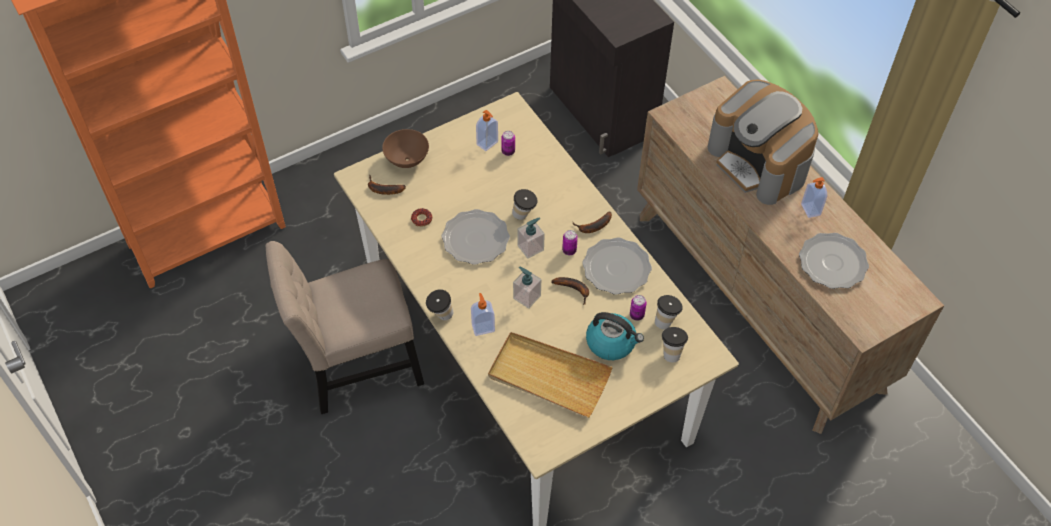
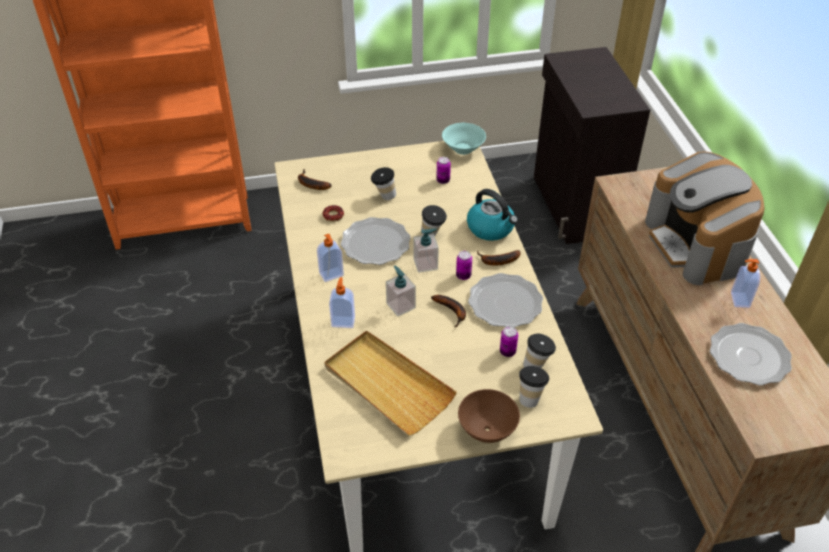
camera: 20 degrees right, 10 degrees down
(357, 368) = (253, 360): beige chair -> none
(406, 160) = (344, 166): brown bowl -> brown bowl (486, 430)
(440, 316) = (307, 300): cup -> cup (384, 196)
(488, 143) = (427, 170): soap dispenser -> soap dispenser (331, 275)
(512, 109) = (463, 148): none -> turquoise bowl
(611, 342) = (469, 370): kettle -> kettle (491, 228)

